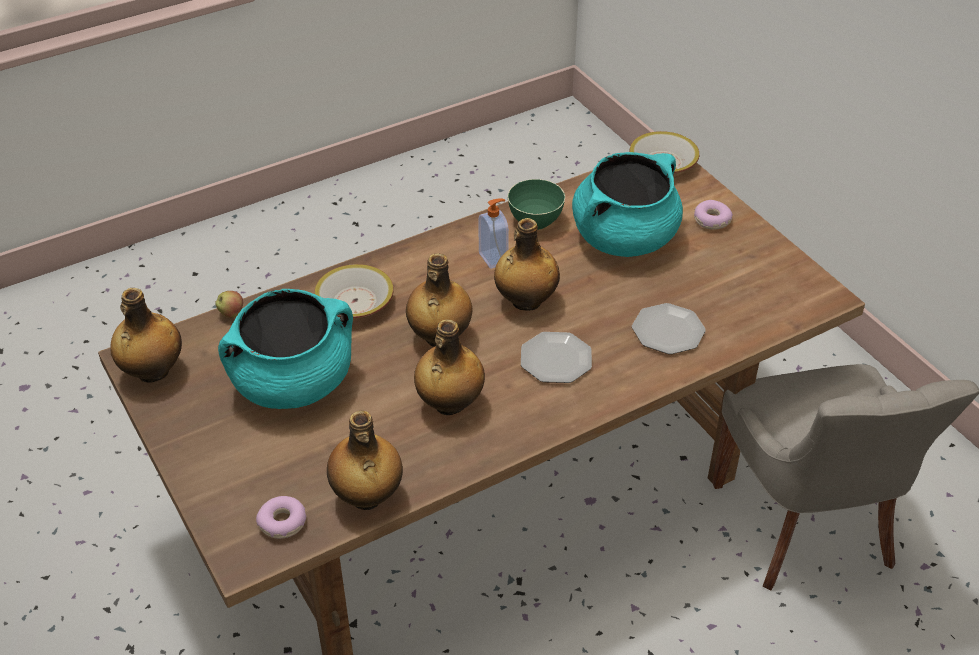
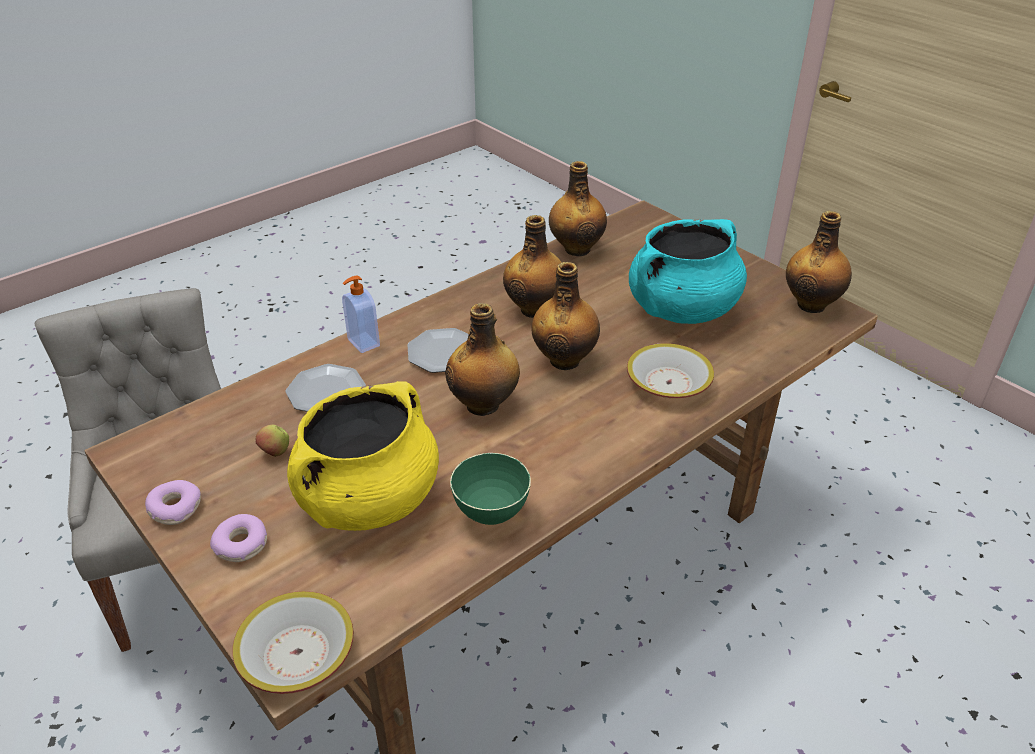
camera: 170 degrees right, 5 degrees down
(231, 314) = (785, 358): apple -> apple (275, 452)
(283, 523) = (629, 231): donut -> donut (175, 508)
(494, 258) = (532, 451): soap dispenser -> soap dispenser (362, 343)
(624, 238) = (368, 500): turquoise cooking pot -> yellow cooking pot

